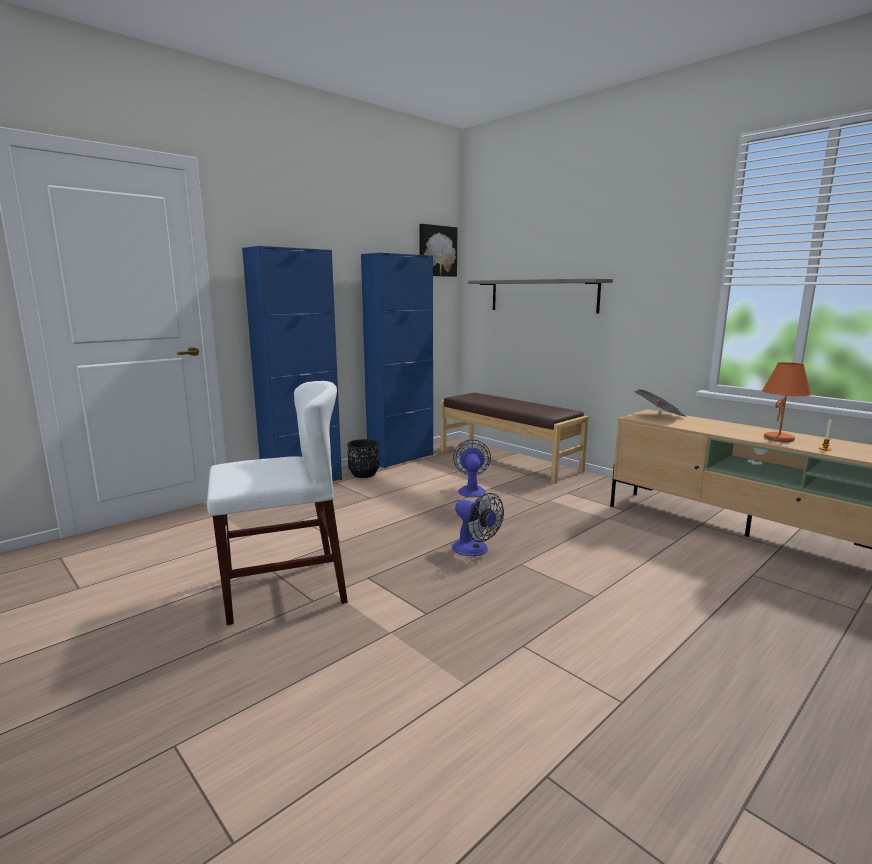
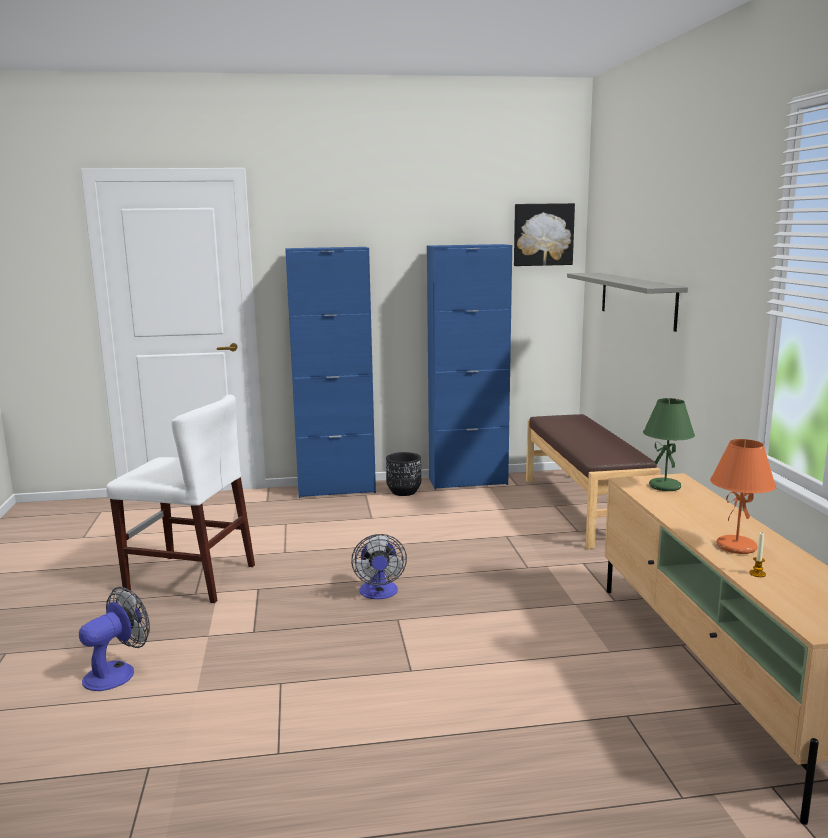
camera: 35 degrees right, 0 degrees up
(471, 490) = (481, 533): fan -> fan (117, 672)
(660, 417) = (665, 486): newspaper -> green table lamp

